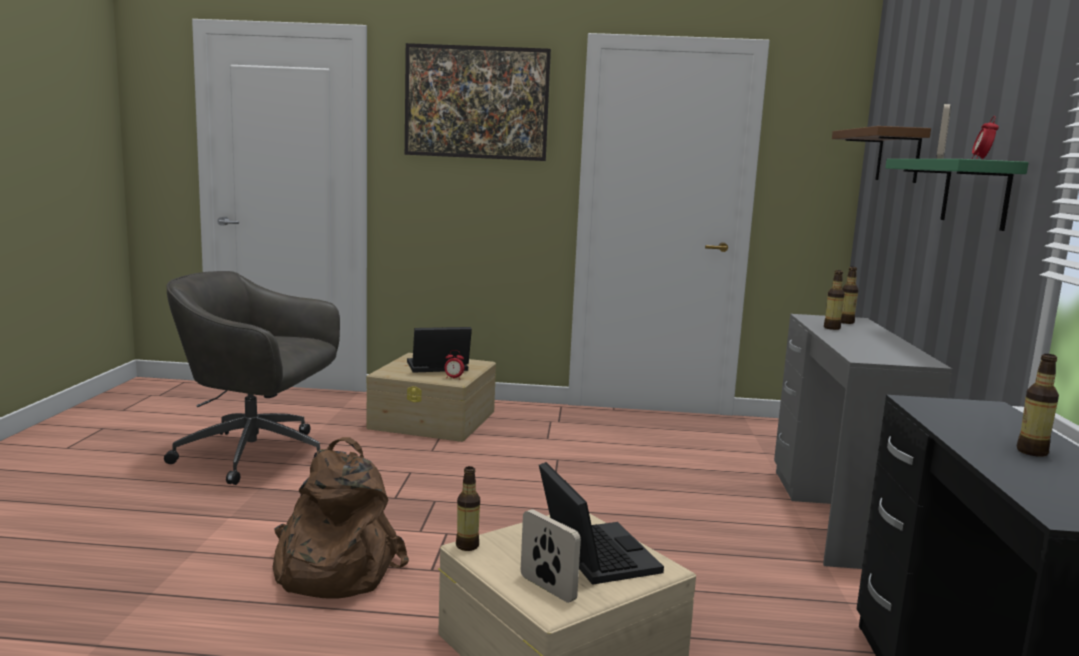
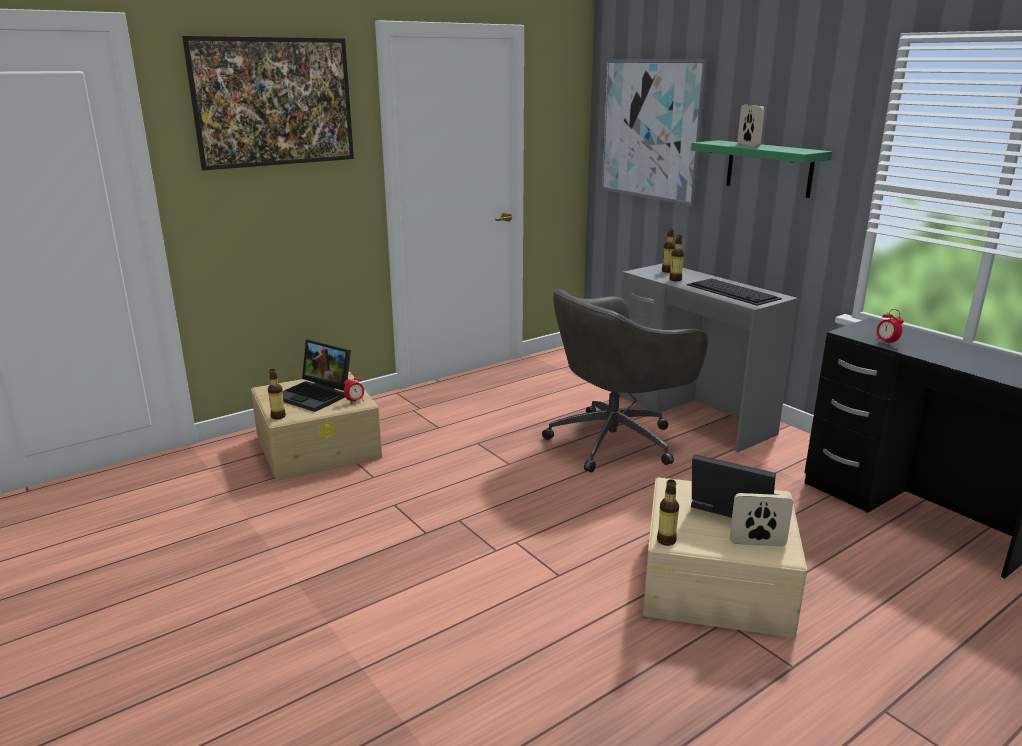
camera: 40 degrees left, 10 degrees up
(257, 455) = (226, 553): grey office chair -> grey office chair (616, 441)
(332, 570) = (497, 616): brown backpack -> none
(436, 368) = (317, 395): laptop -> laptop turned 90 degrees counterclockwise
(874, 347) = (733, 292): none -> keyboard
(898, 156) = (652, 130): brown shelf -> picture
(981, 159) = (799, 150): alarm clock -> alarm clock (886, 343)
(1032, 452) = (953, 351): bottle -> bottle (278, 416)

